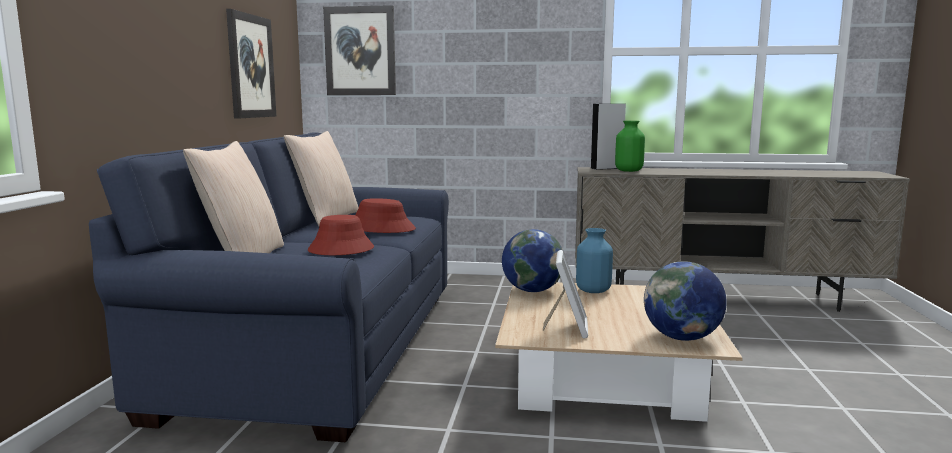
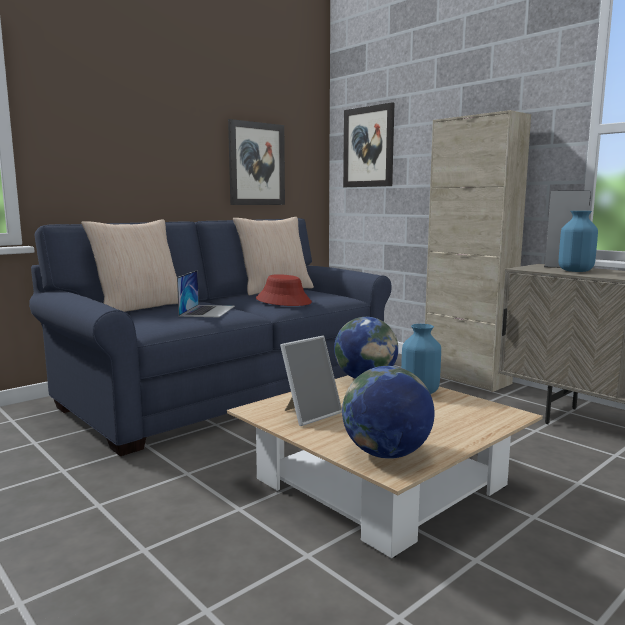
camera: 40 degrees right, 0 degrees up
(341, 249) = (207, 311): red hat -> laptop
(508, 282) = (466, 378): none -> beige cabinet
(629, 171) = (576, 271): green vase -> blue vase

